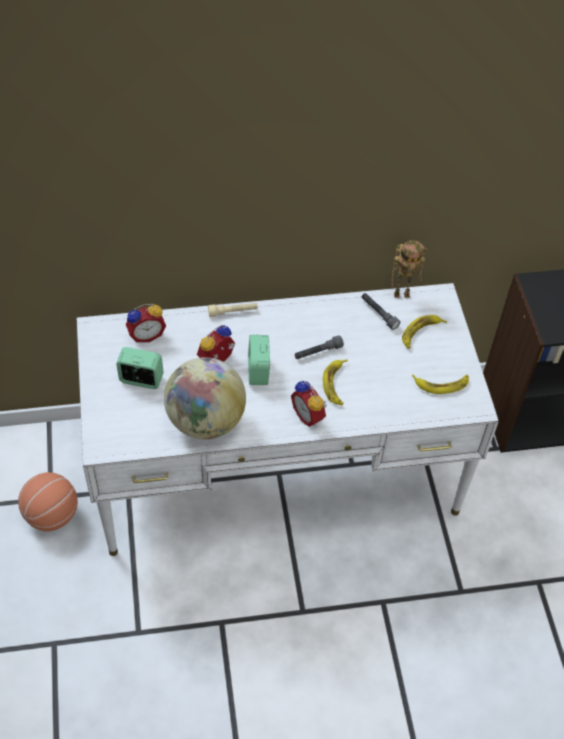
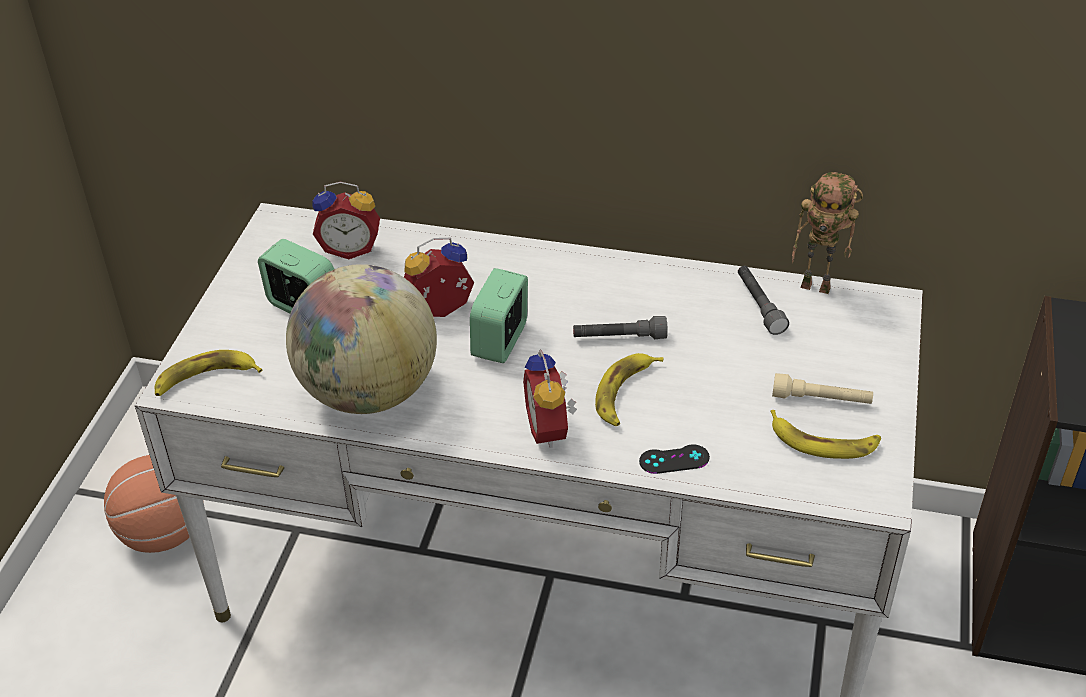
camera: 25 degrees right, 10 degrees down
(233, 312) = (507, 248): beige flashlight -> beige flashlight (821, 400)
(376, 415) = (674, 459): none -> black game controller
(420, 333) = (822, 352): banana -> banana (205, 378)

